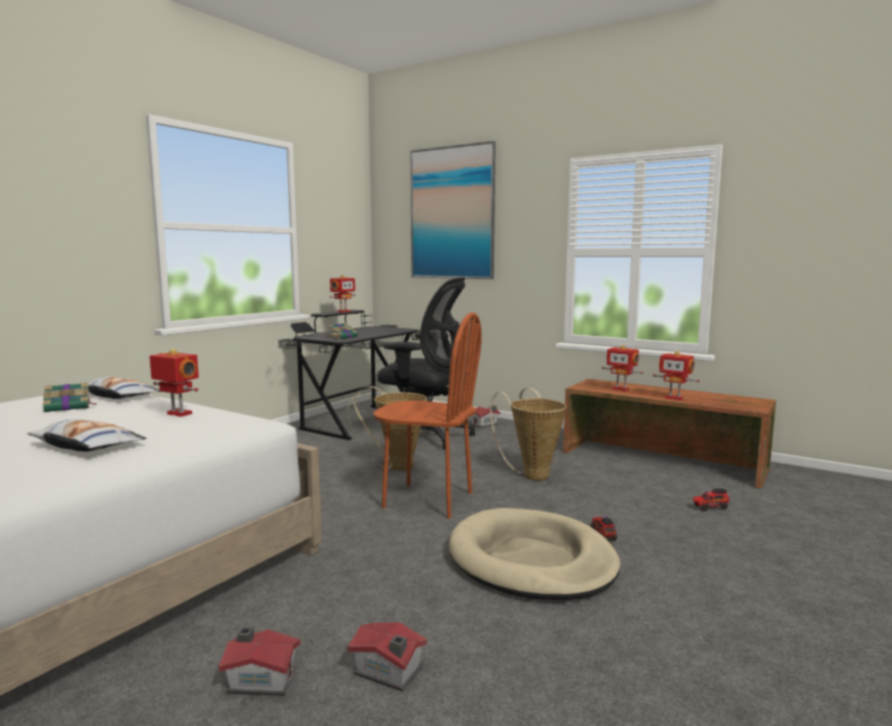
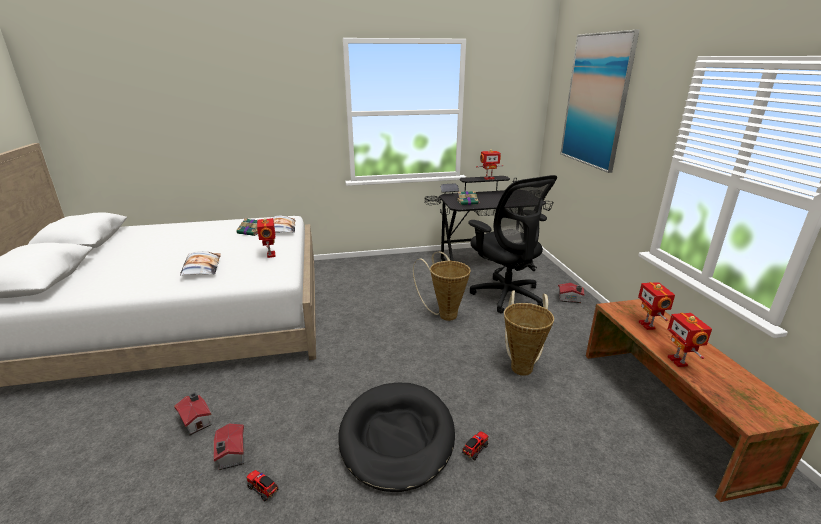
camera: 45 degrees right, 15 degrees up
(428, 500) = (419, 352): brown chair -> none
(531, 560) = (397, 437): beige dog bed -> black dog bed
(709, 507) = (614, 484): toy truck -> toy truck (262, 489)

